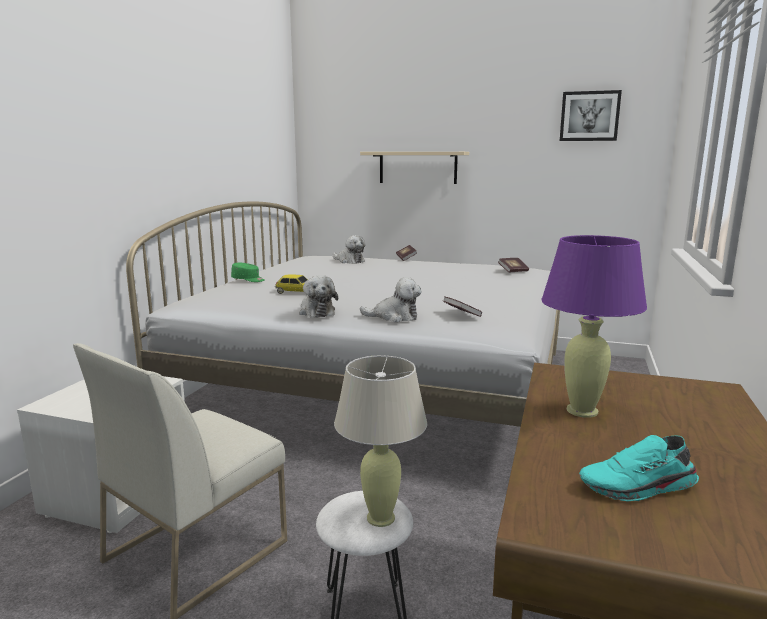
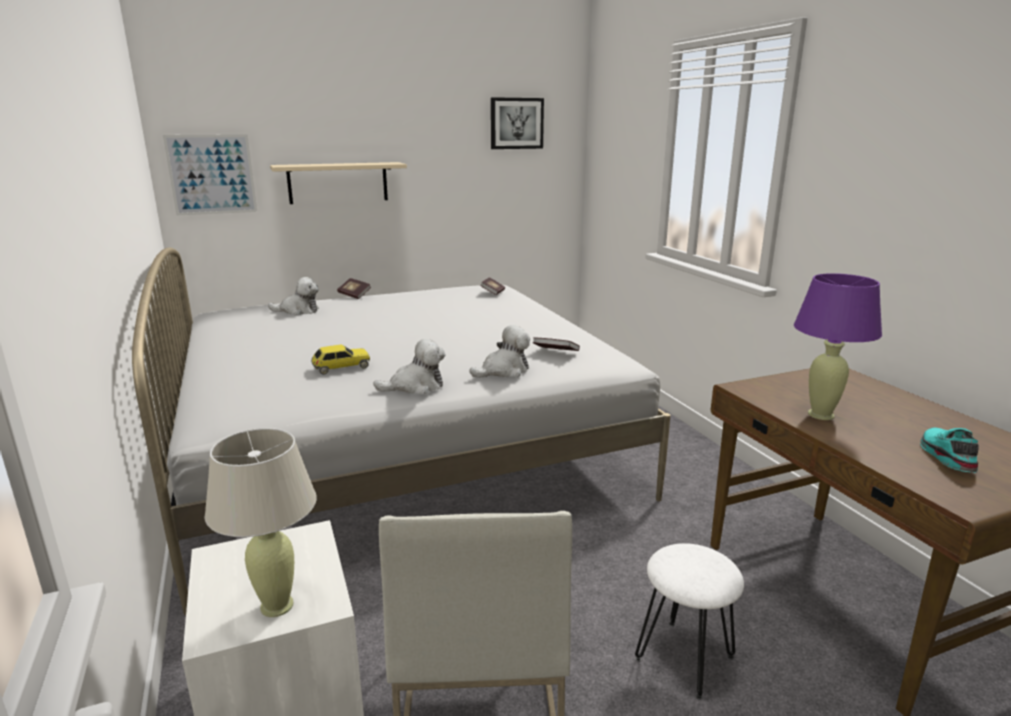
camera: 40 degrees left, 5 degrees up
(248, 280) = (232, 365): green cap -> none
(316, 312) = (415, 386): plush toy -> plush toy turned 45 degrees counterclockwise
(331, 158) = (212, 174): none -> picture
(381, 518) = (713, 564): beige table lamp -> beige table lamp (277, 605)
(638, 488) = (945, 456): turquoise shoe -> turquoise shoe turned 150 degrees clockwise

